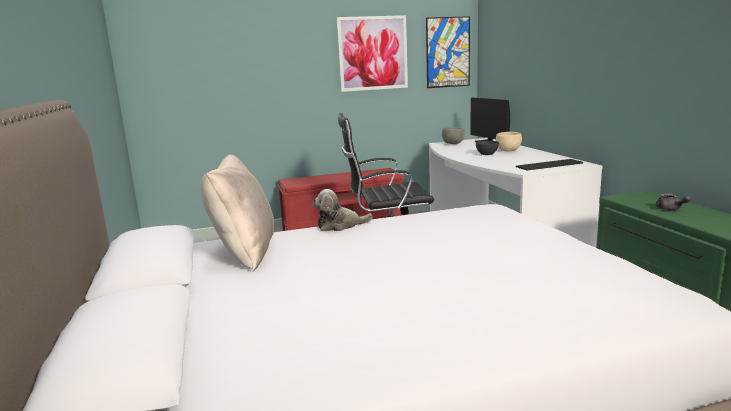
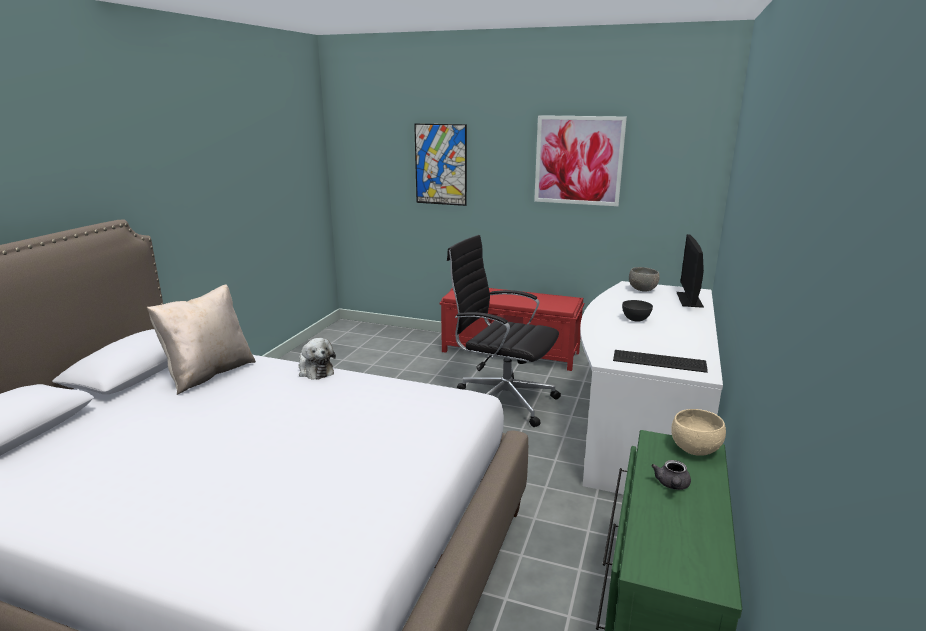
camera: 35 degrees right, 5 degrees up
(340, 226) = (315, 370): plush toy -> plush toy turned 150 degrees counterclockwise
(448, 52) = (683, 167): picture -> picture (441, 164)
(508, 151) = (674, 321): beige bowl -> beige bowl (694, 449)

